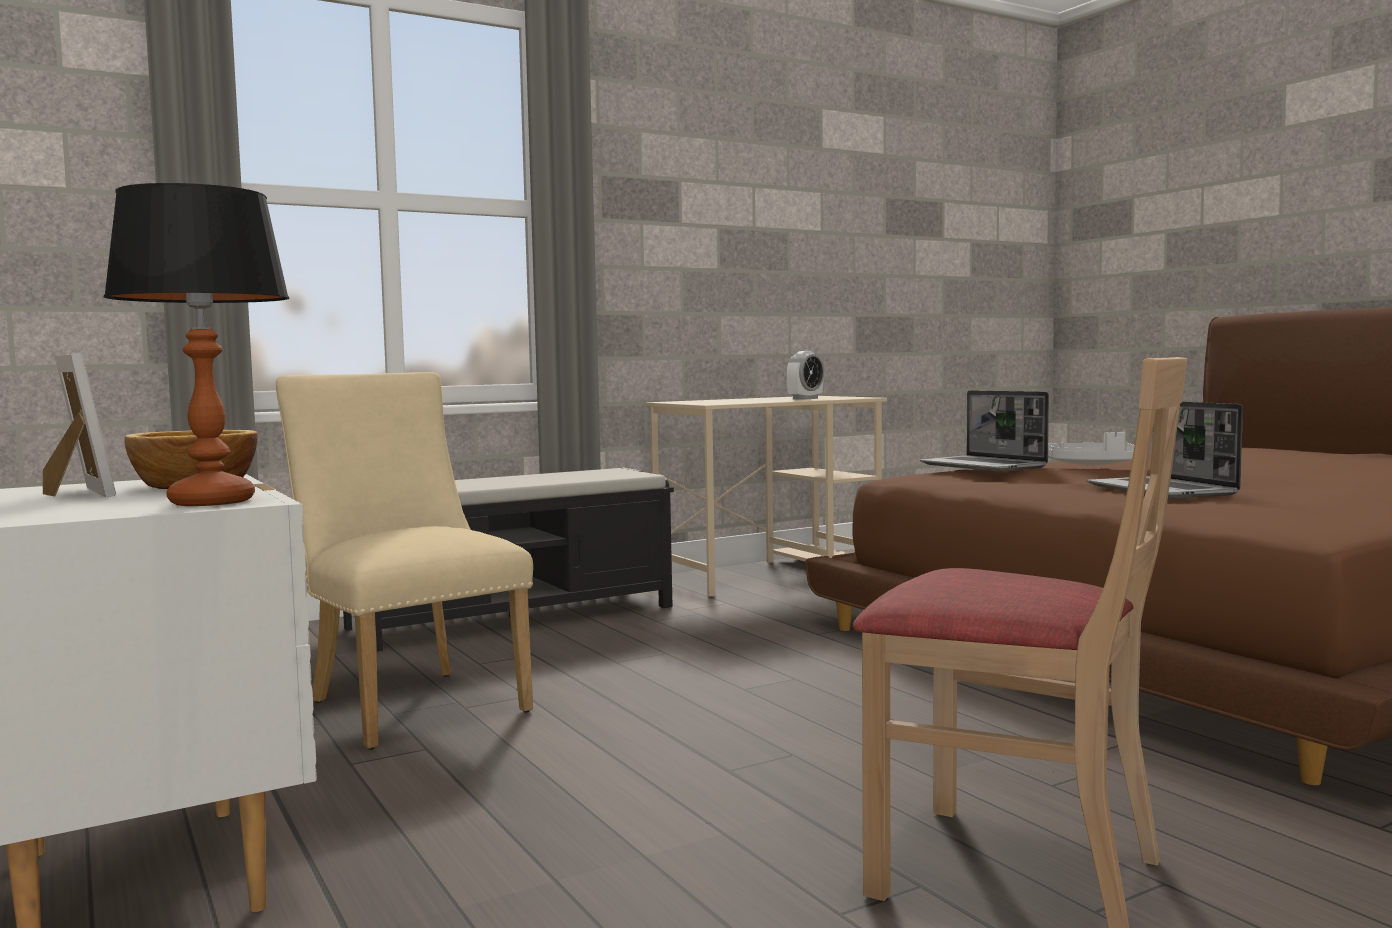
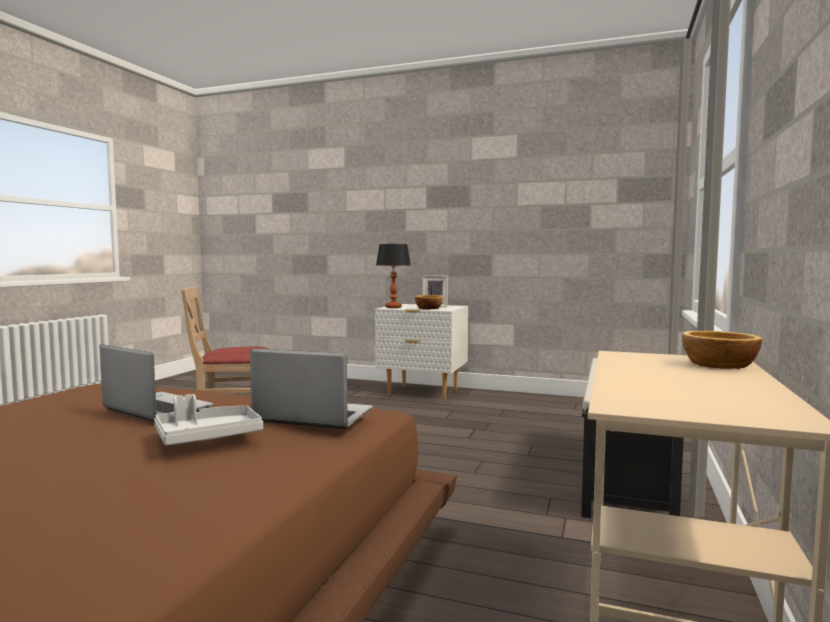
camera: 140 degrees right, 0 degrees up
(409, 703) = (497, 426): beige chair -> none
(697, 401) = (718, 365): none -> bowl
(805, 399) = (649, 386): alarm clock -> none

